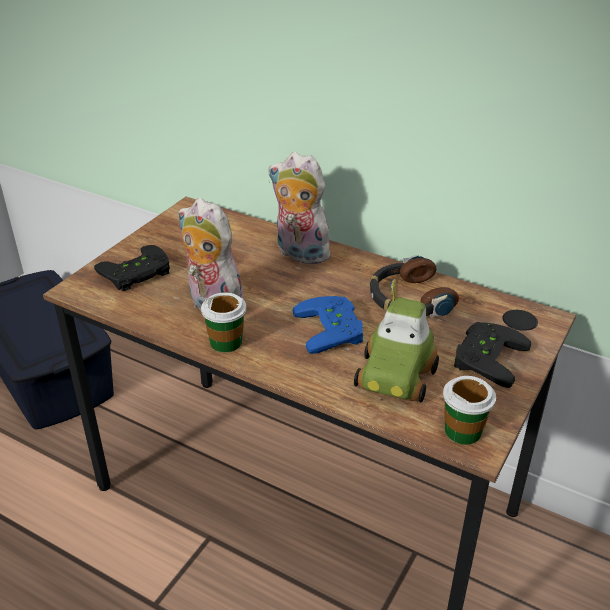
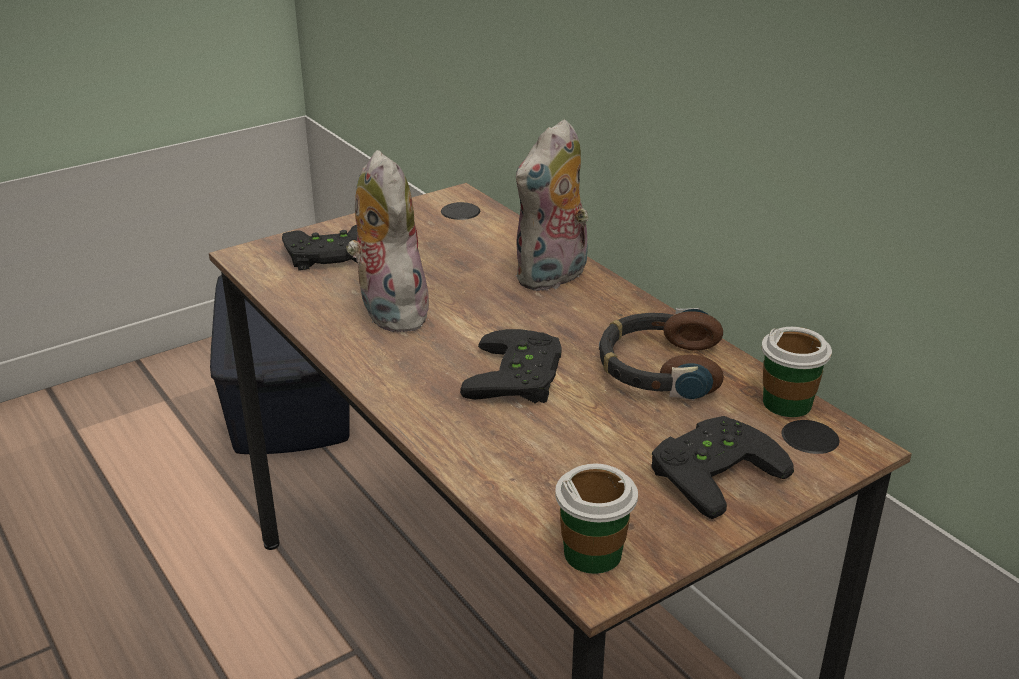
camera: 25 degrees right, 5 degrees down
(226, 342) = (370, 356): cup -> cup (787, 403)
(299, 254) = (553, 278): plush toy -> plush toy turned 105 degrees counterclockwise
(334, 329) = (521, 377): blue game controller -> black game controller
(397, 377) = (557, 458): toy car -> none

